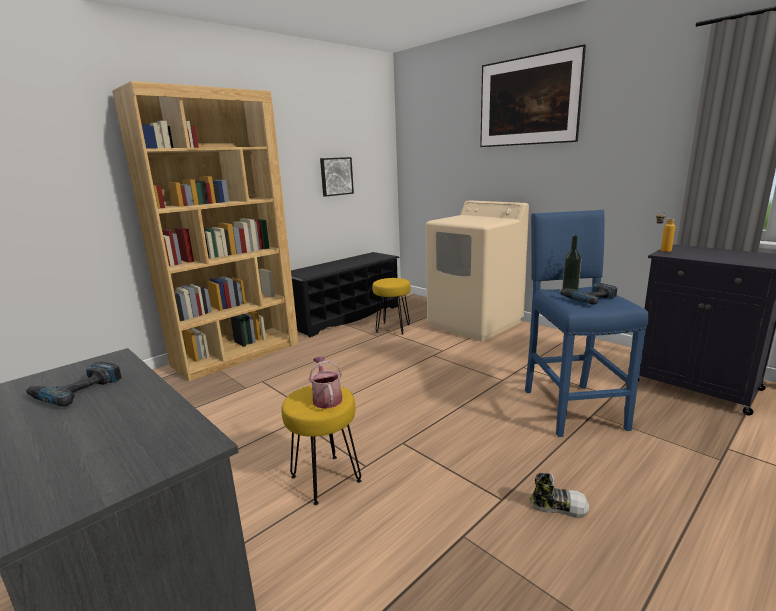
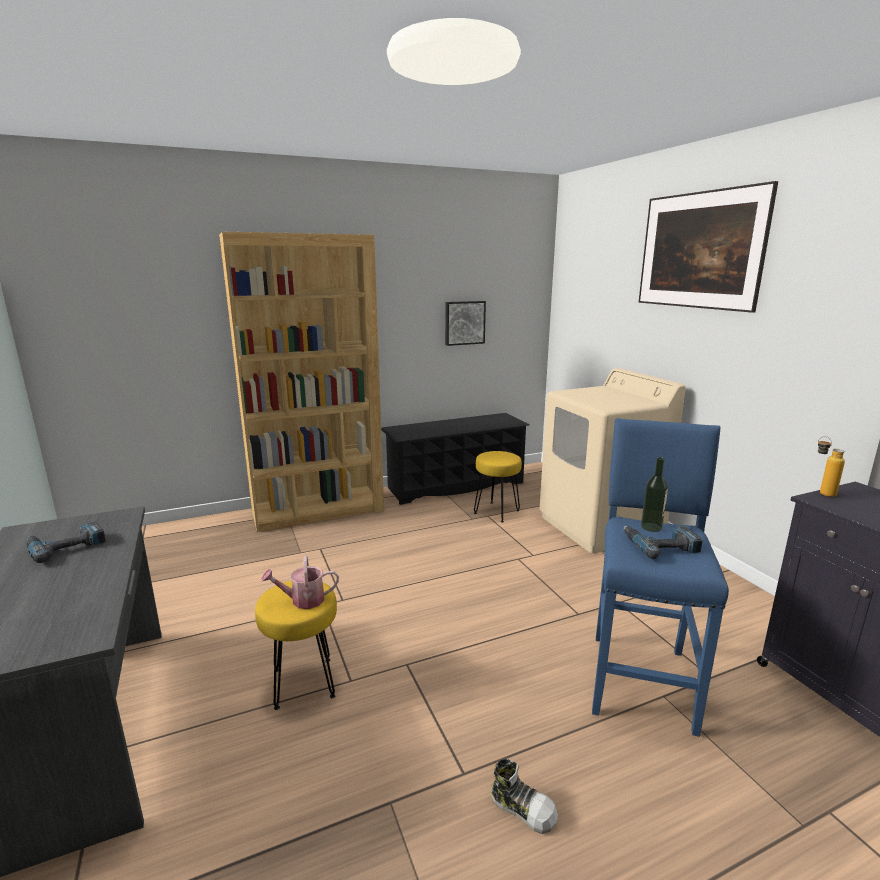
camera: 20 degrees right, 0 degrees up
(326, 398) = (303, 600): watering can -> watering can turned 105 degrees counterclockwise

